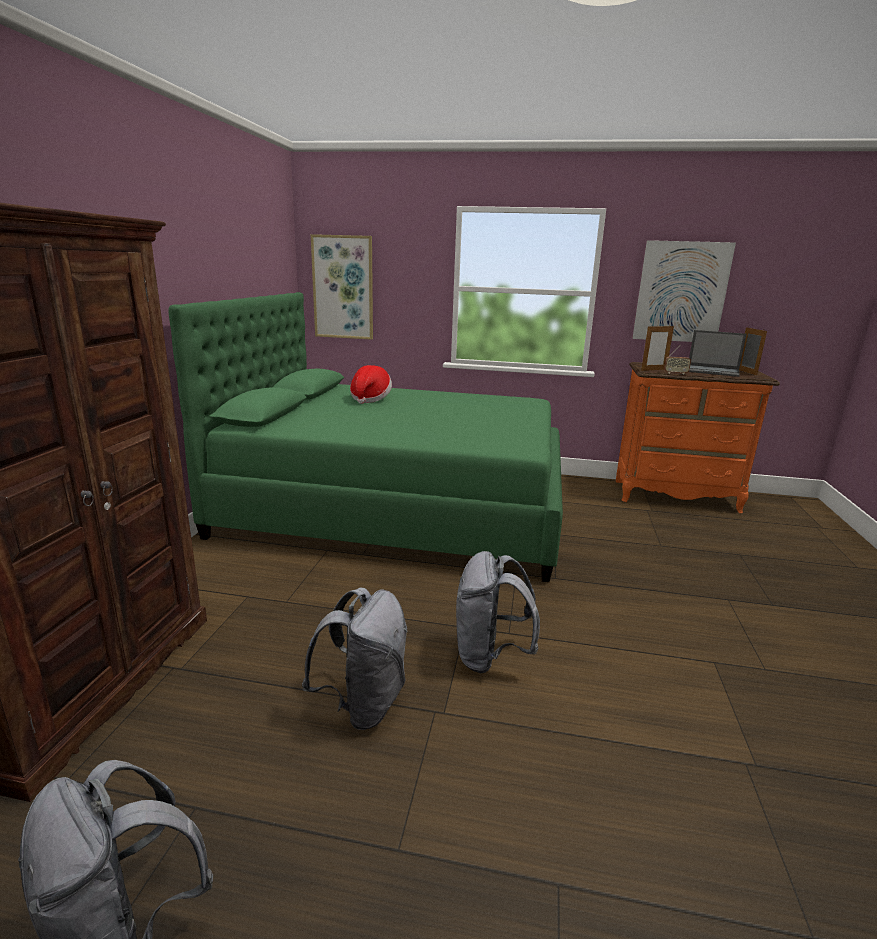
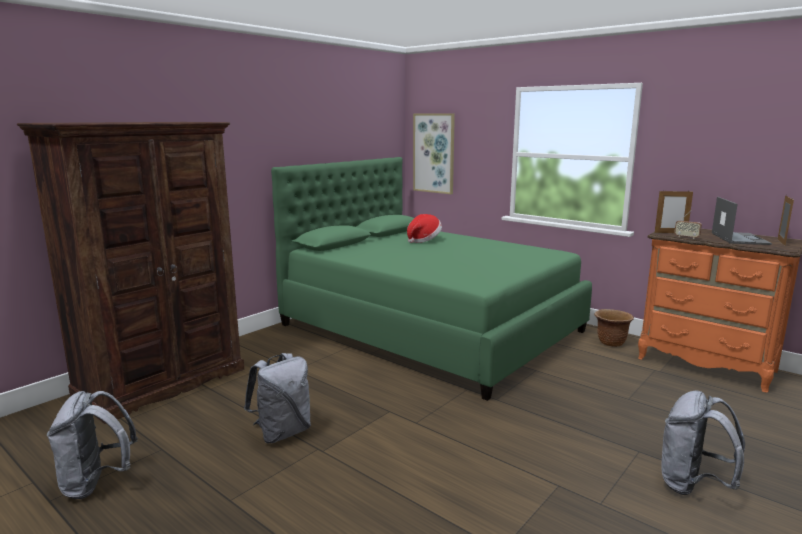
camera: 30 degrees right, 5 degrees down
(489, 656) = (386, 431): grey backpack -> grey backpack (692, 485)
(584, 489) = (611, 342): none -> brown planter
(681, 292) = (719, 158): picture -> none
(713, 371) = (739, 238): laptop -> laptop turned 135 degrees counterclockwise

